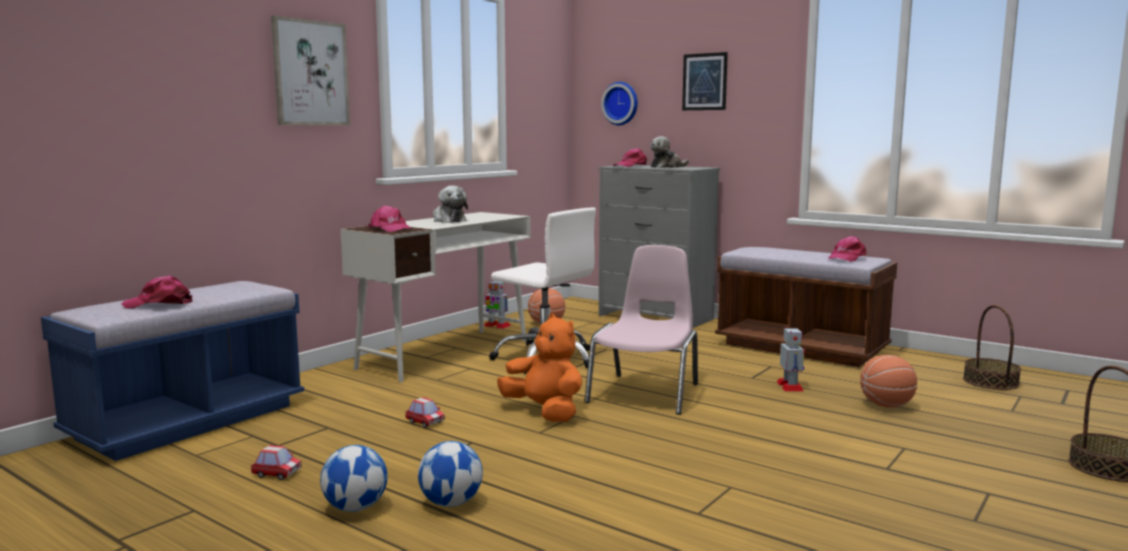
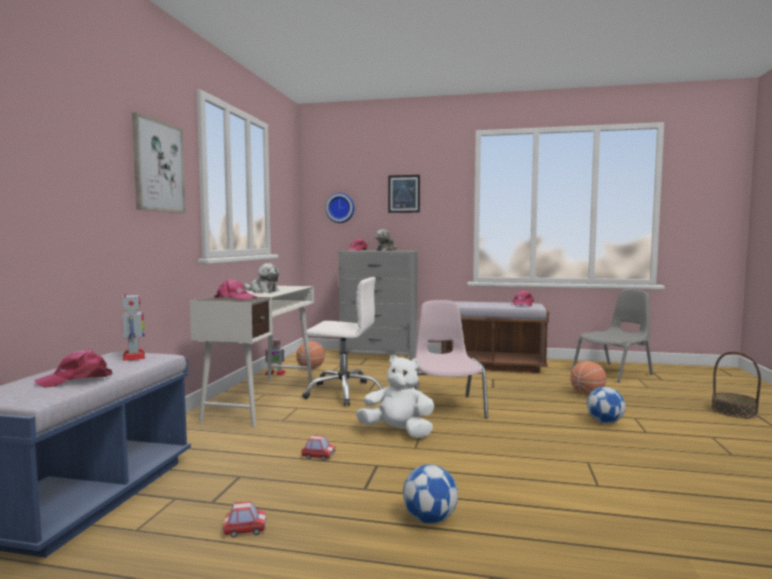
camera: 25 degrees left, 5 degrees down
(356, 508) = (359, 544): football -> football (605, 422)
(545, 412) = (398, 432): orange plush toy -> white plush toy
(790, 386) = (522, 390): toy robot -> toy robot (134, 356)
(991, 382) = (613, 372): basket -> grey chair

